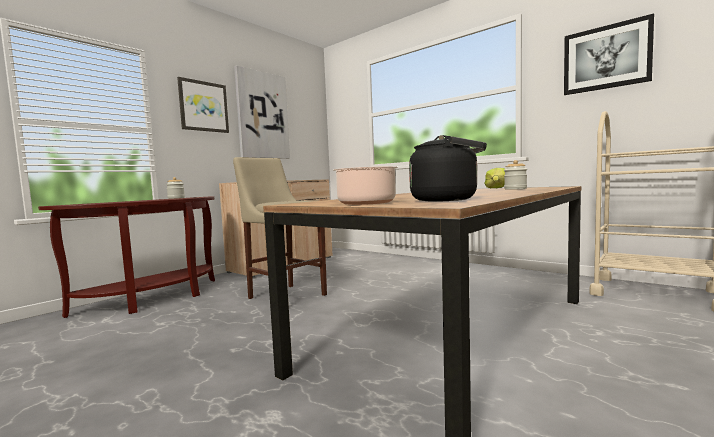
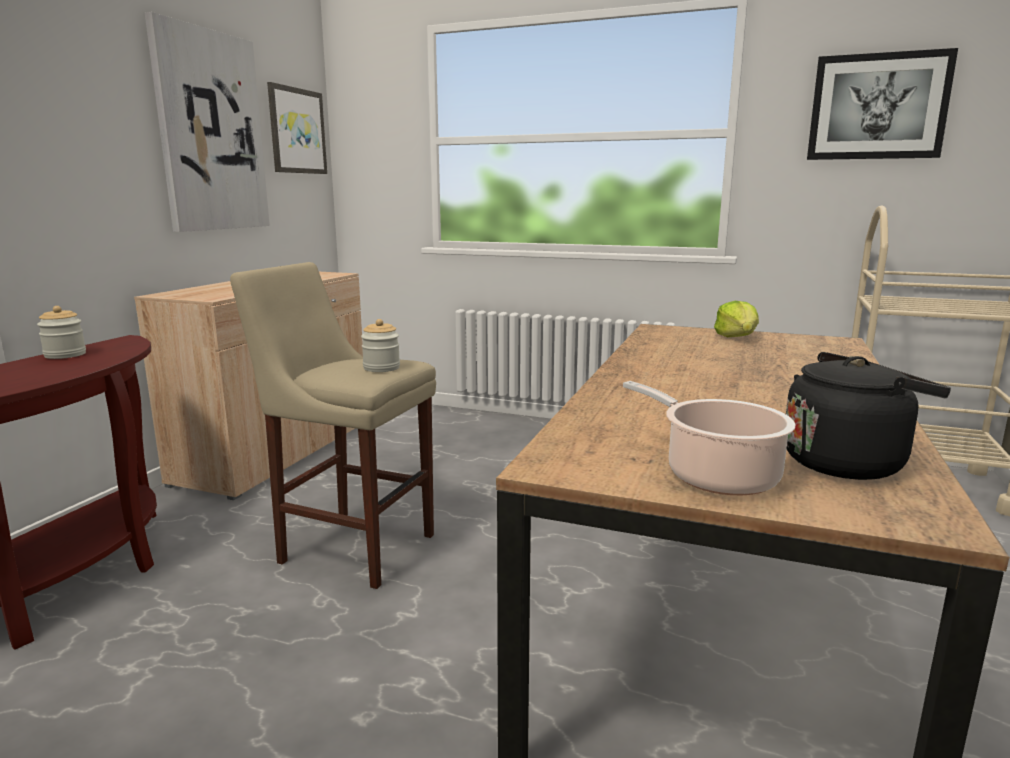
camera: 20 degrees left, 10 degrees up
(203, 106) = (84, 115): picture -> picture (297, 131)
(515, 189) = (789, 353): jar -> jar (381, 368)

